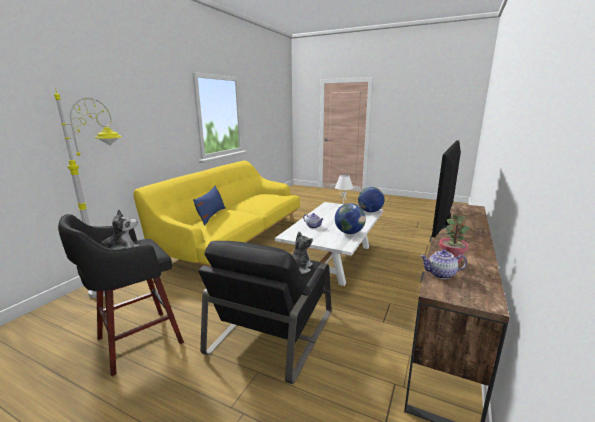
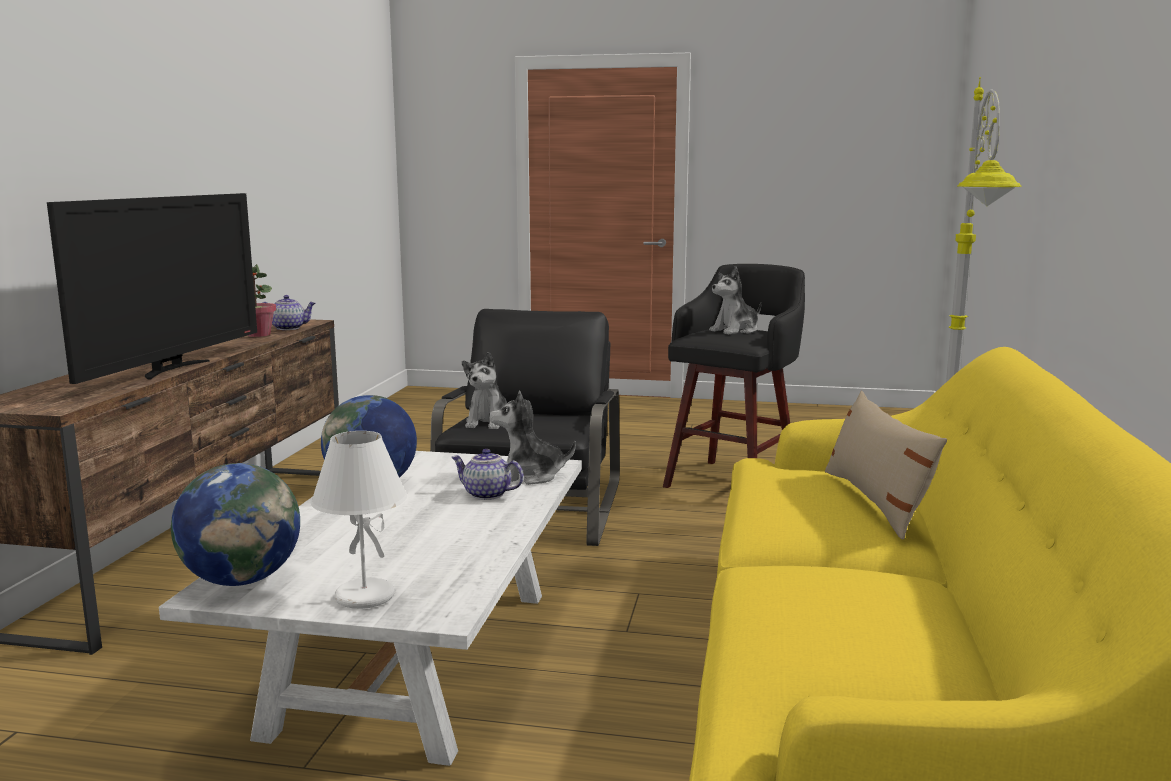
camera: 165 degrees right, 5 degrees down
(211, 216) = (876, 502): blue pillow -> beige pillow
(297, 232) = (529, 476): none -> plush toy

